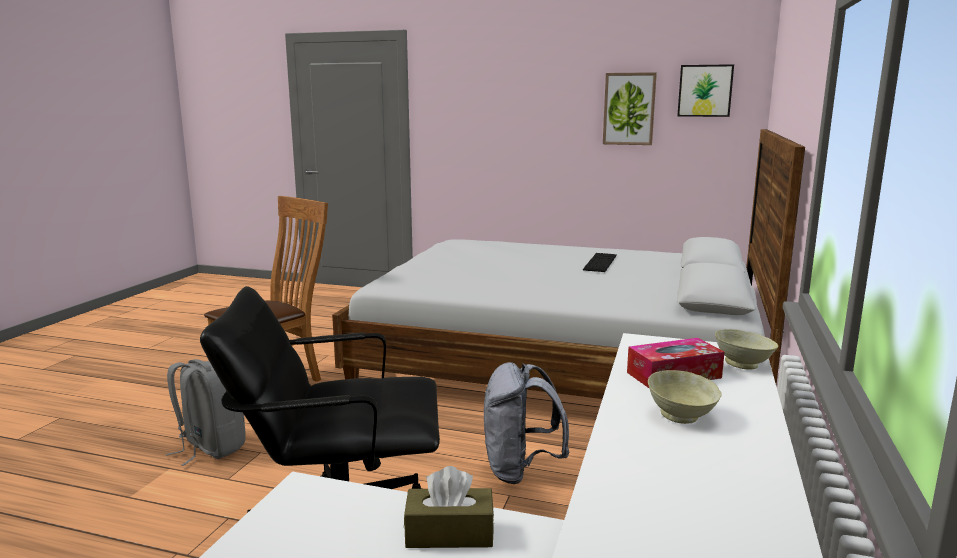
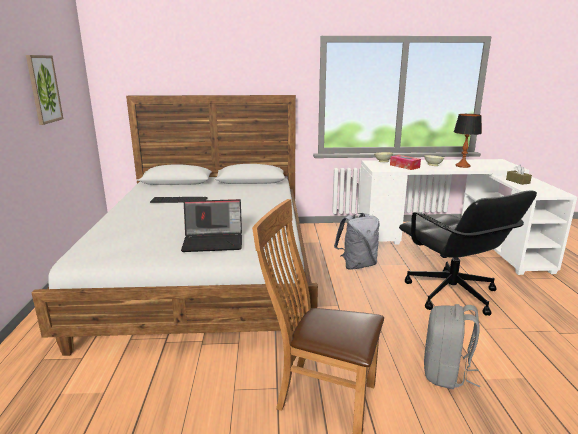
camera: 110 degrees left, 5 degrees up
(438, 267) = (214, 242): none -> laptop
(661, 465) = (462, 166): none -> table lamp
(705, 90) = (69, 71): picture -> none

